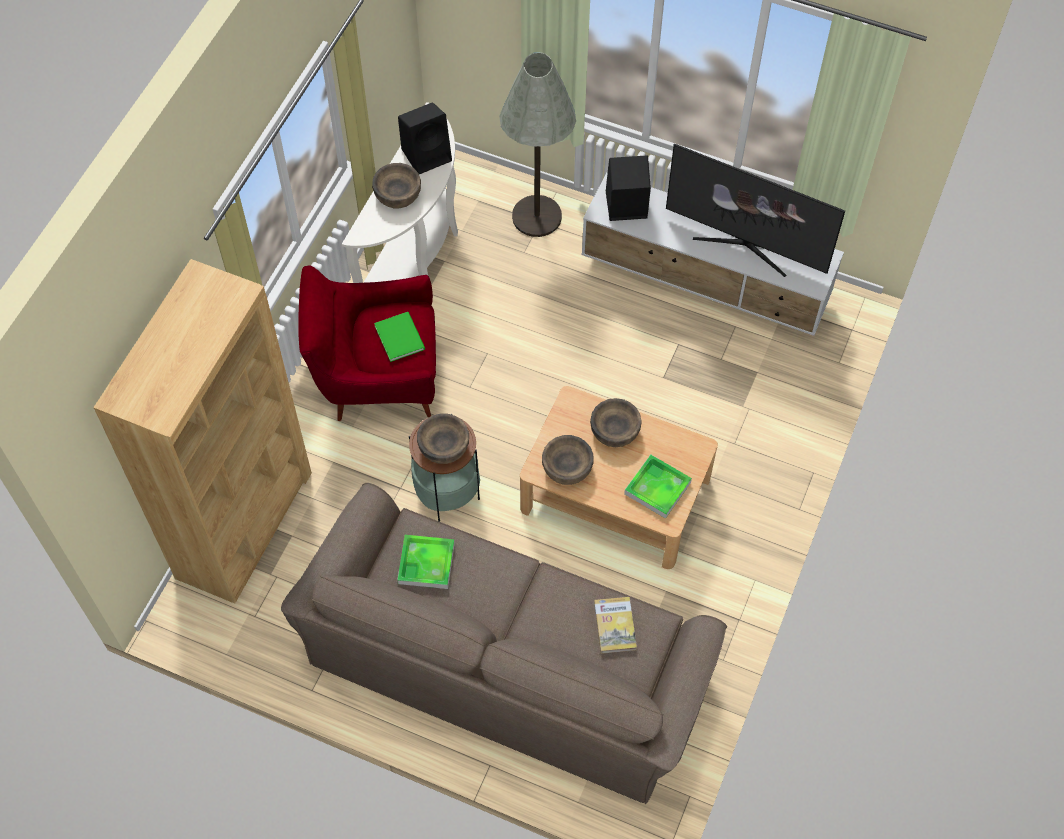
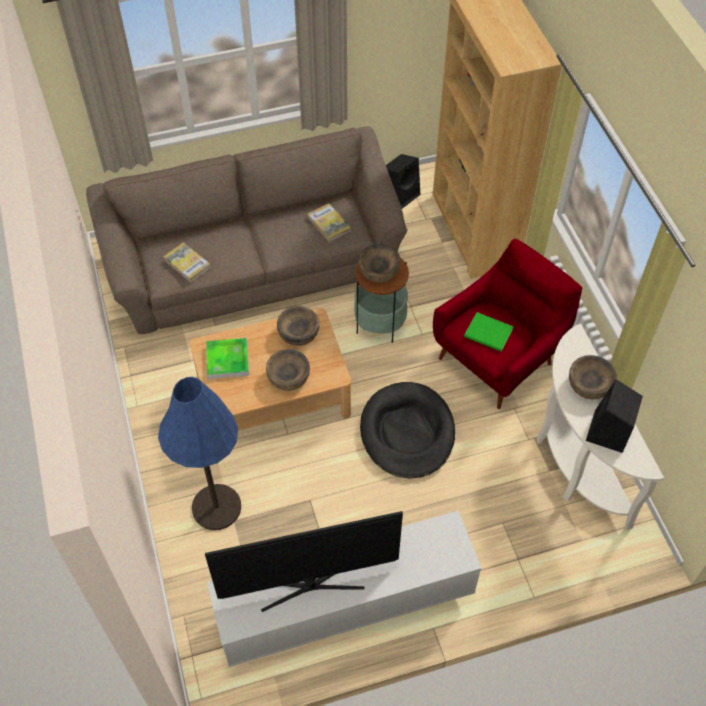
camera: 140 degrees right, 5 degrees down
(426, 563) = (329, 224): tray -> book
(527, 372) = (407, 432): none -> black dog bed
(536, 216) = (525, 561): grey floor lamp -> none
(625, 205) = (437, 547): black speaker -> black speaker (400, 194)
(749, 427) = (216, 507): none -> blue floor lamp

